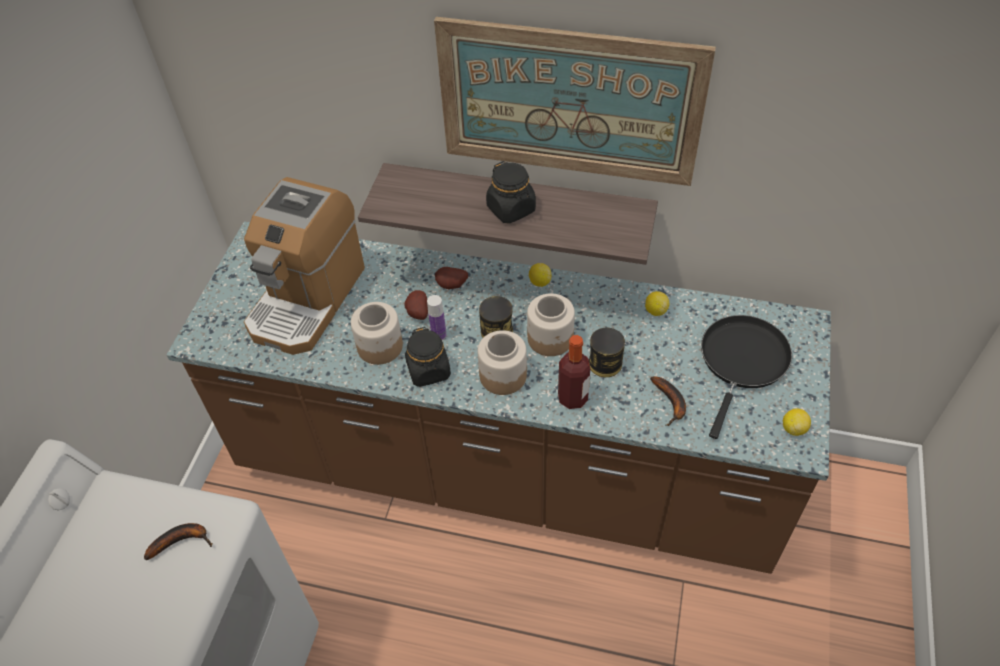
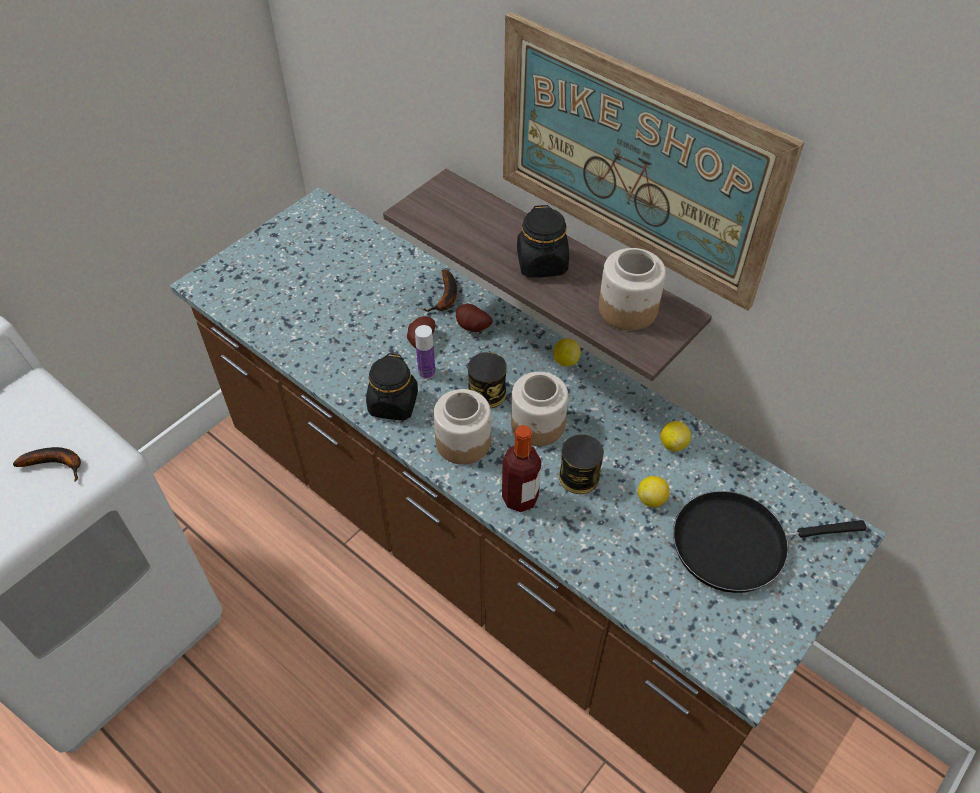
camera: 25 degrees right, 0 degrees up
(307, 299) = (326, 284): coffee machine -> none
(379, 347) = (362, 359): jar -> jar (627, 309)
(671, 403) = (624, 553): banana -> banana (445, 297)
(742, 362) = (737, 544): black frying pan -> black frying pan turned 150 degrees counterclockwise
(793, 428) = (749, 648): lemon -> lemon (651, 499)

